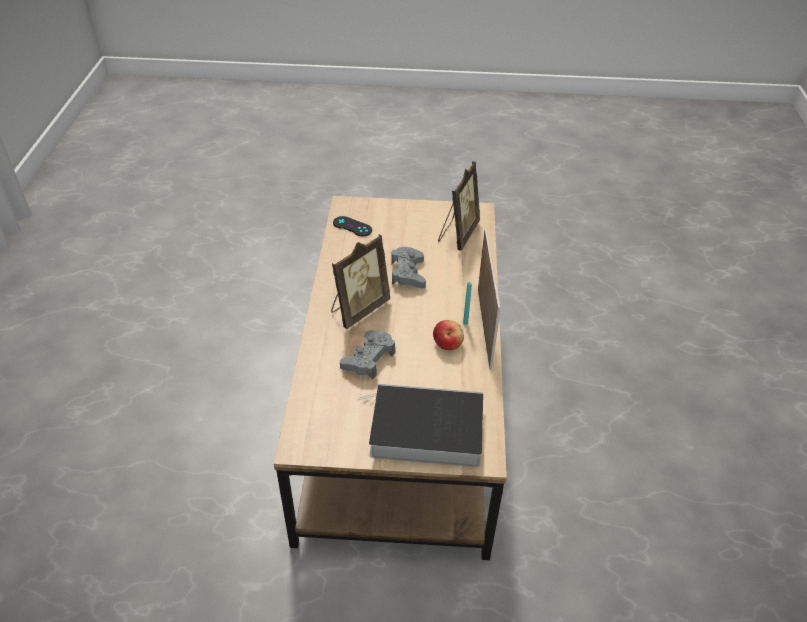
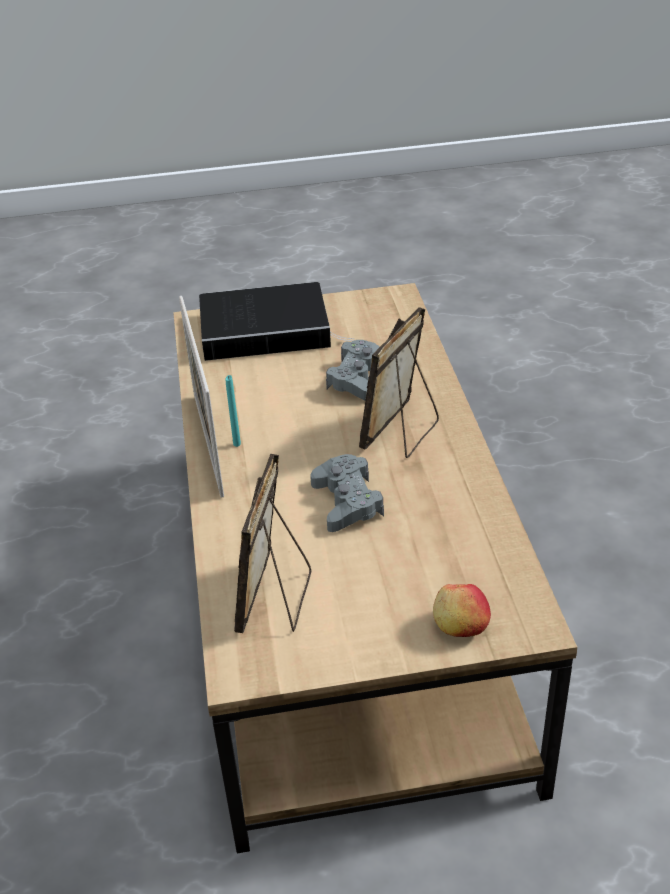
camera: 170 degrees right, 5 degrees down
(352, 226) = (489, 573): black game controller -> none
(448, 343) = (257, 415): apple -> apple (460, 626)

